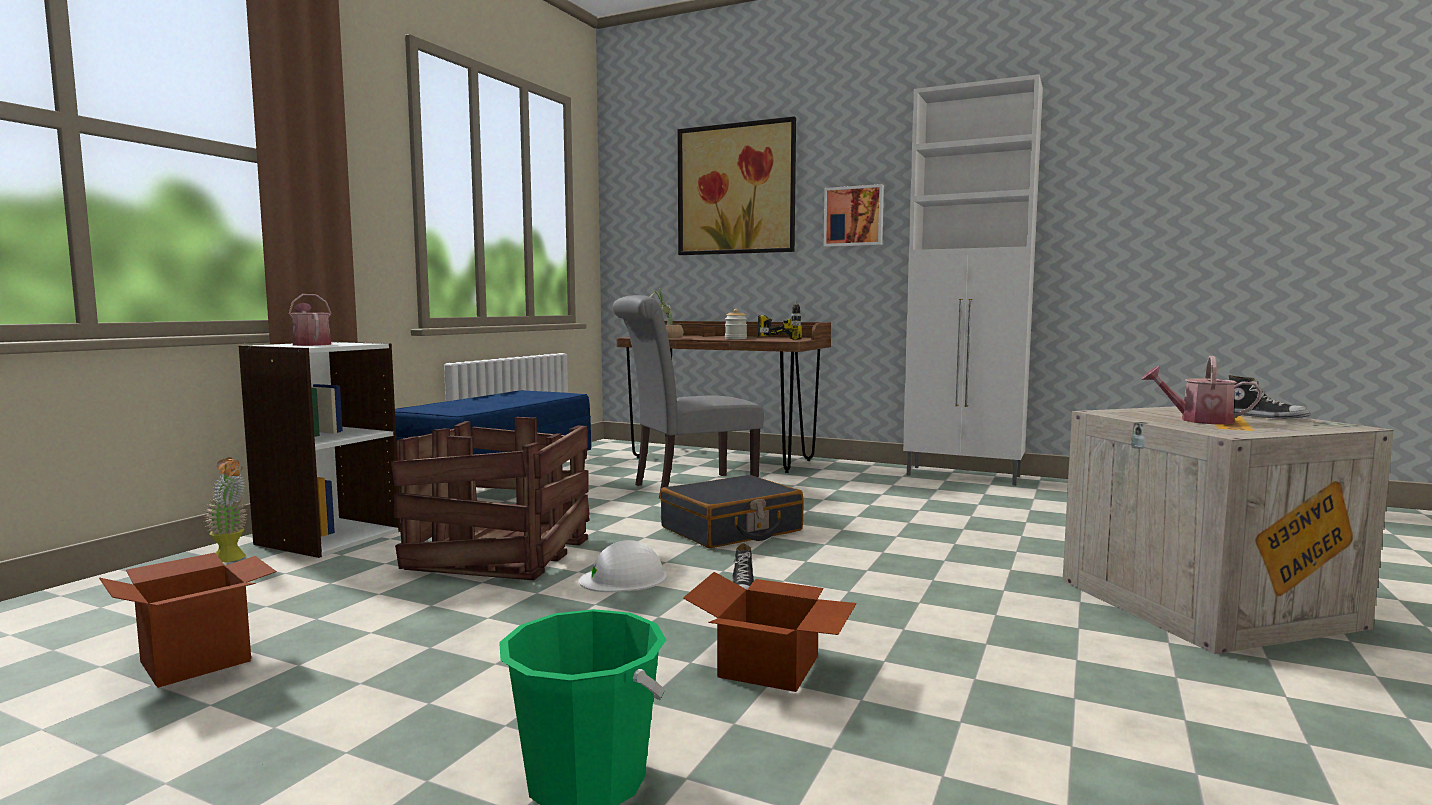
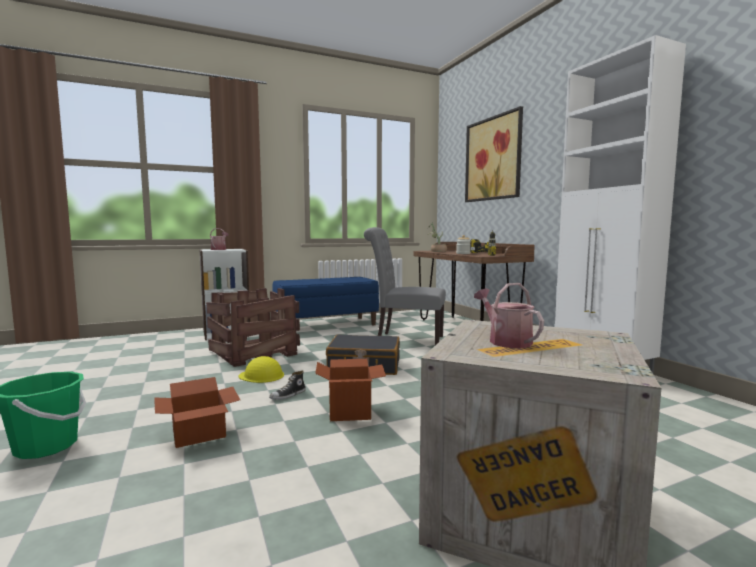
camera: 40 degrees right, 0 degrees up
(195, 662) = (96, 366): cardboard box -> cardboard box (349, 412)
(232, 559) = (186, 335): potted plant -> none
(624, 578) = (261, 375): white hard hat -> yellow hard hat
(854, 216) = (552, 170): picture -> none
(1264, 417) = (594, 349): shoe -> none

